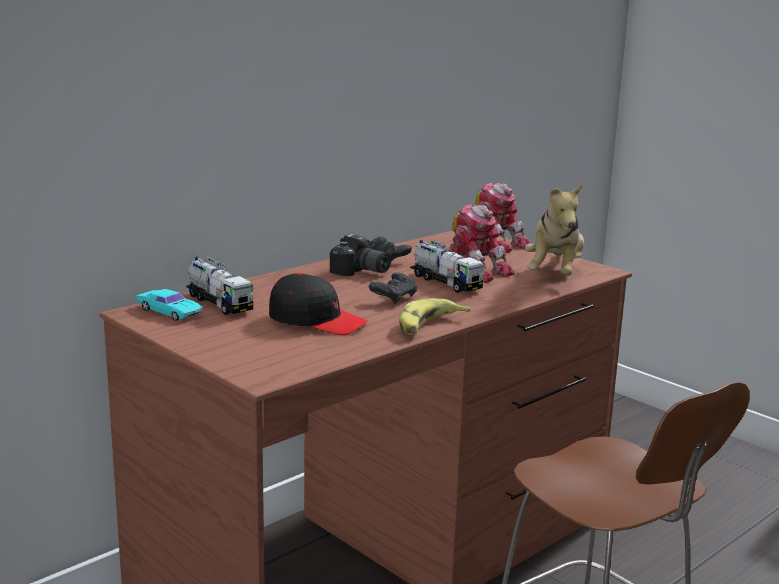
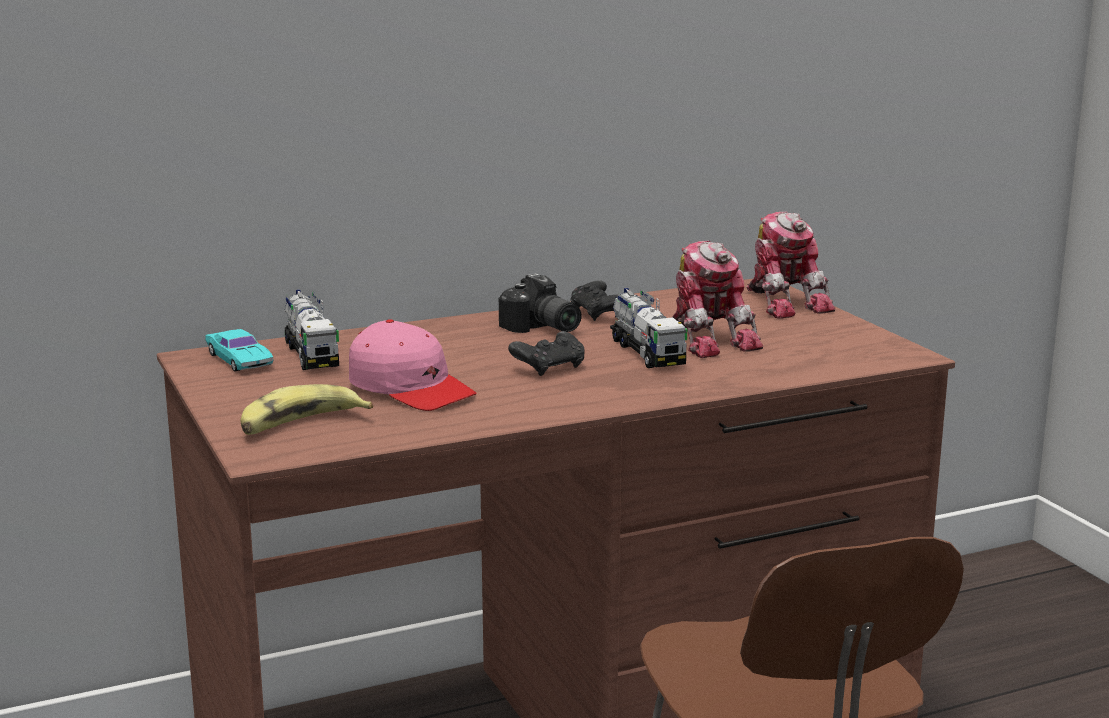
camera: 20 degrees right, 0 degrees up
(316, 320) = (411, 388): black cap -> pink cap
(428, 326) = (555, 410): banana -> banana (300, 425)
(555, 274) = (826, 353): plush toy -> none

